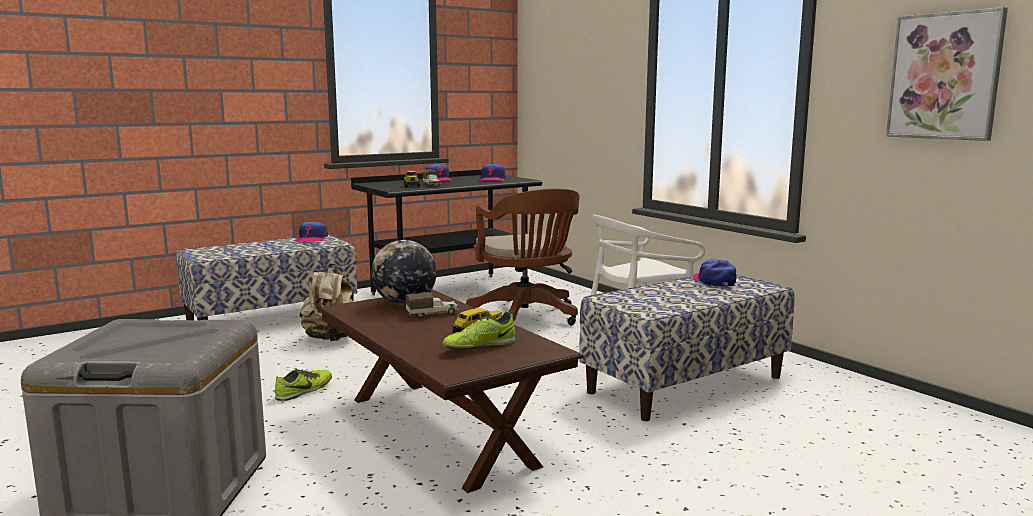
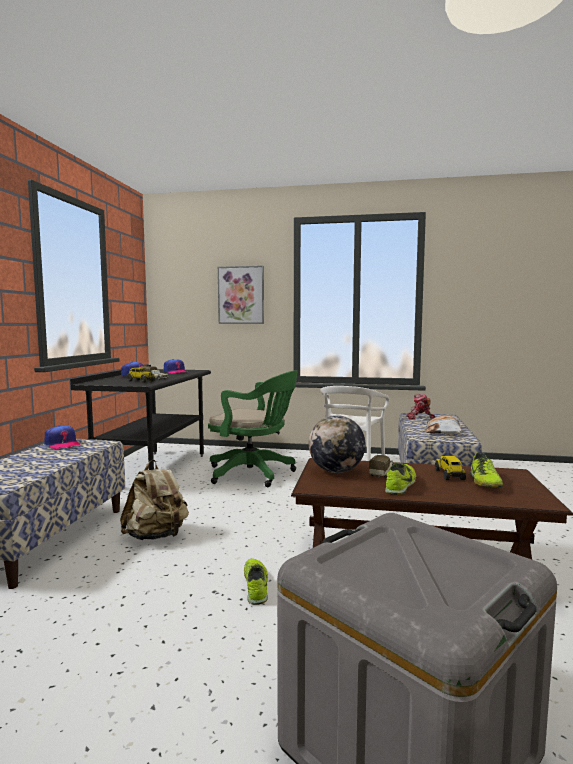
camera: 45 degrees left, 5 degrees down
(406, 326) = (400, 485): none -> shoe
(527, 317) = (254, 474): brown office chair -> green office chair
(670, 299) = (443, 431): none -> pillow
(714, 281) = (419, 418): cap -> toy robot
(944, 76) = (505, 295): picture -> picture (241, 295)

